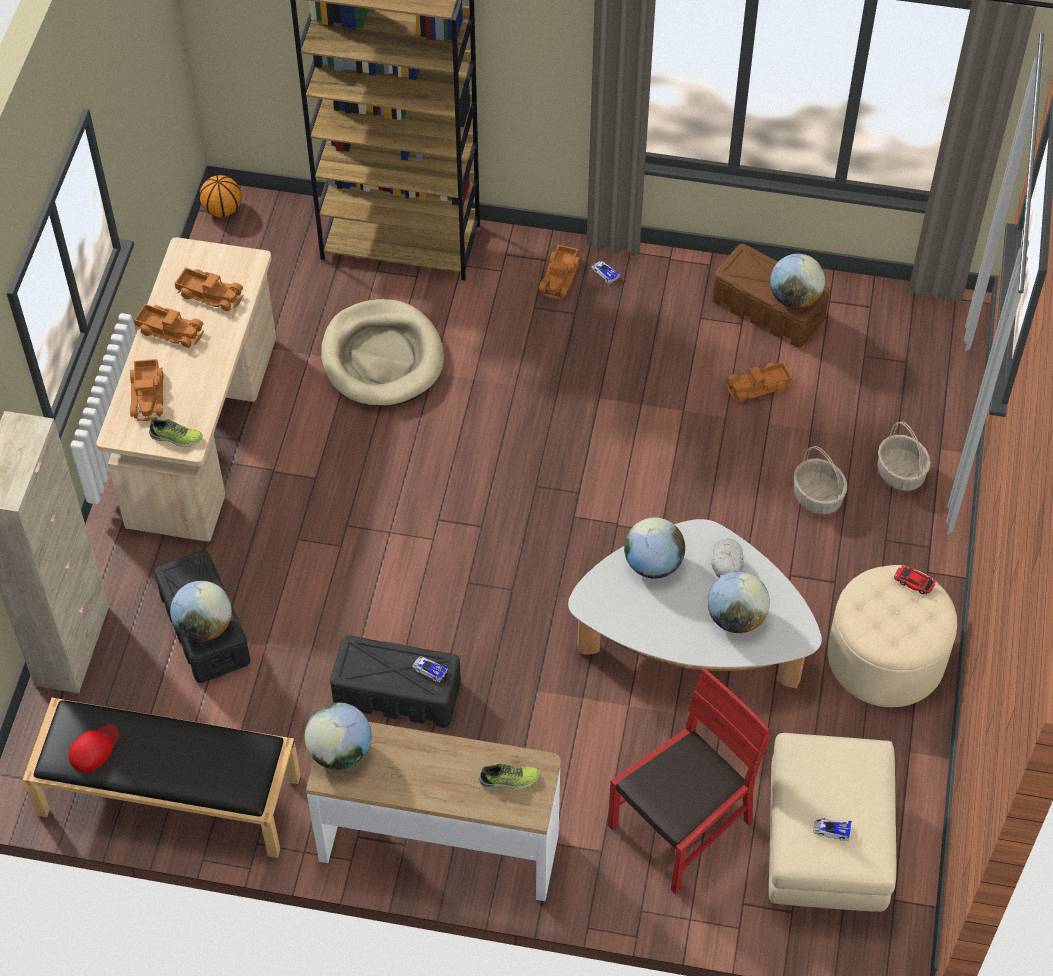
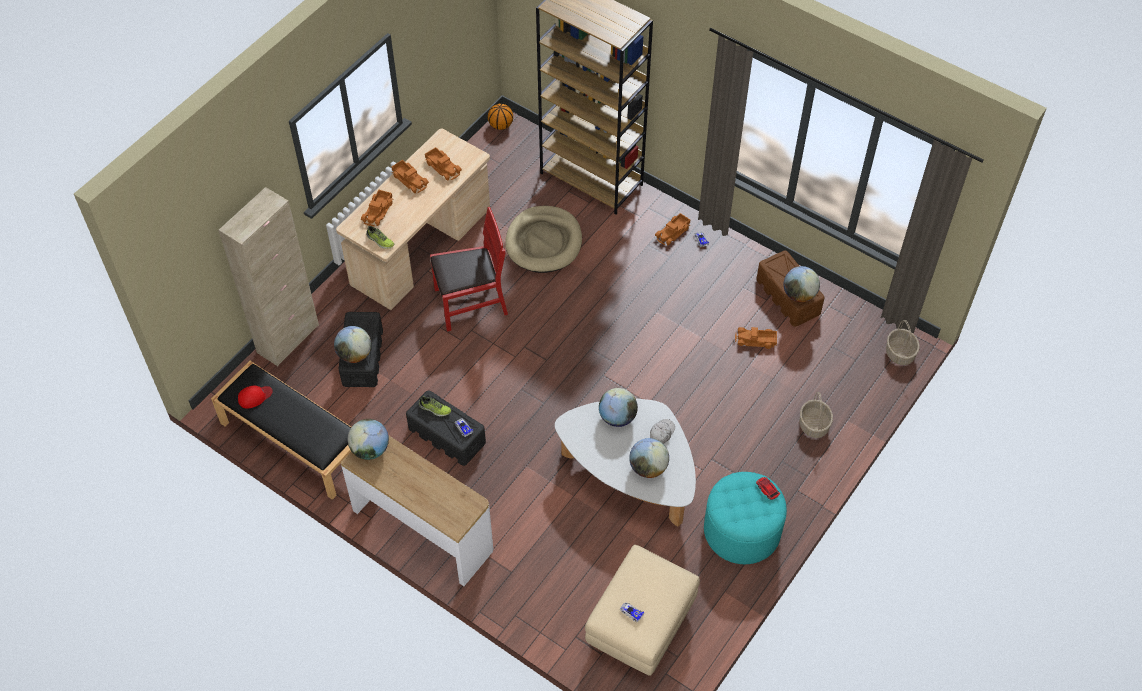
camera: 25 degrees right, 0 degrees up
(509, 780) = (453, 503): shoe -> shoe (434, 409)
(681, 826) = (565, 577): red chair -> red chair (470, 303)
(818, 497) = (755, 419): basket -> basket (900, 353)
(885, 658) = (742, 530): beige ottoman -> turquoise ottoman

